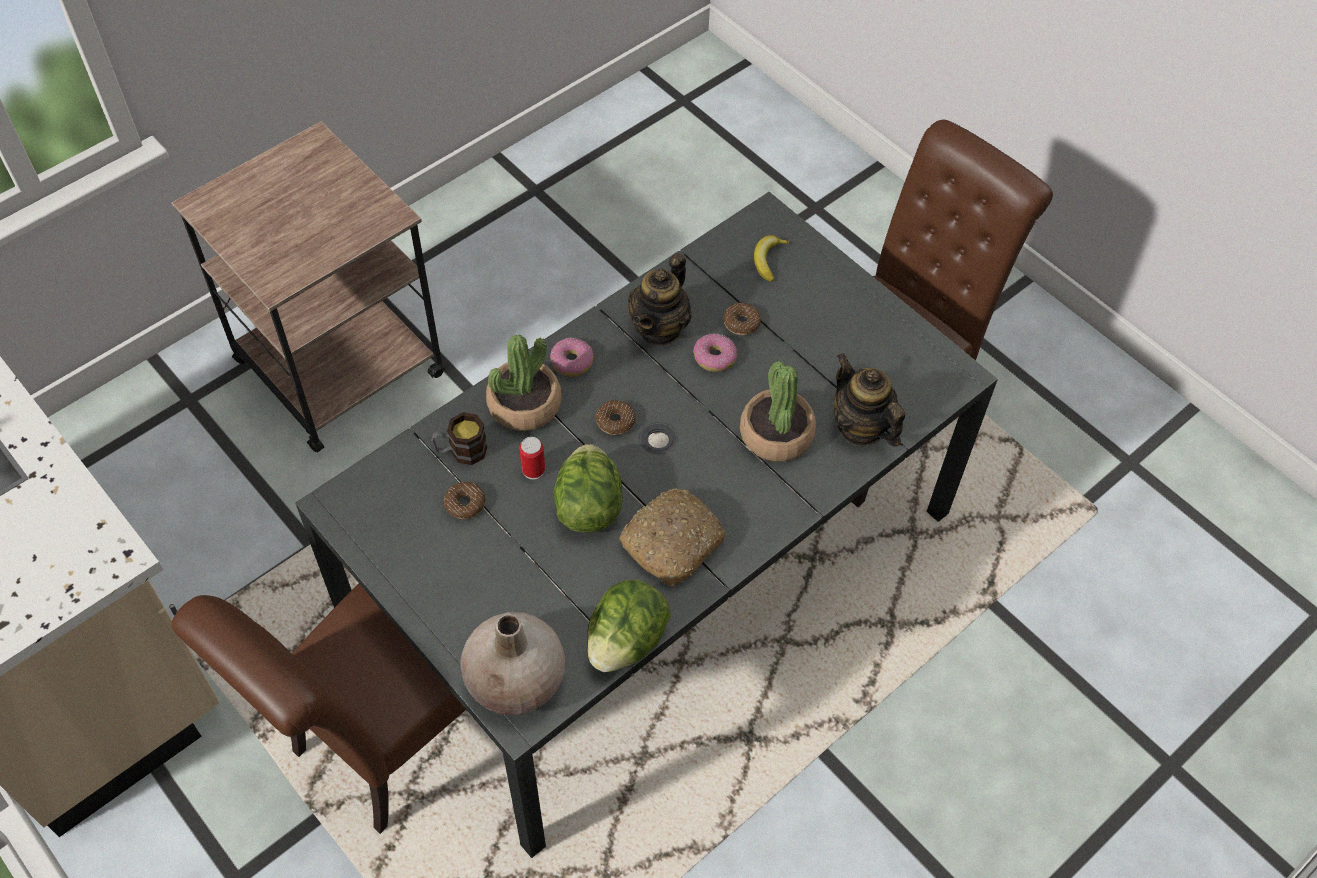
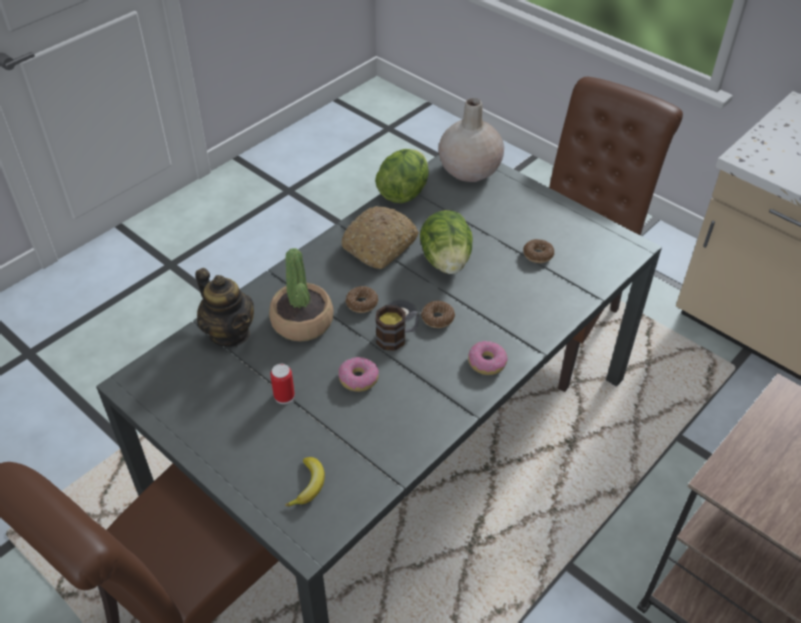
camera: 175 degrees right, 10 degrees down
(461, 451) = (555, 287): mug -> mug (397, 337)
(524, 404) = (517, 325): potted plant -> none
(533, 470) = (494, 280): can -> can (284, 396)
(660, 328) = (412, 401): teapot -> none
(741, 323) = (335, 413): donut -> donut (362, 303)

